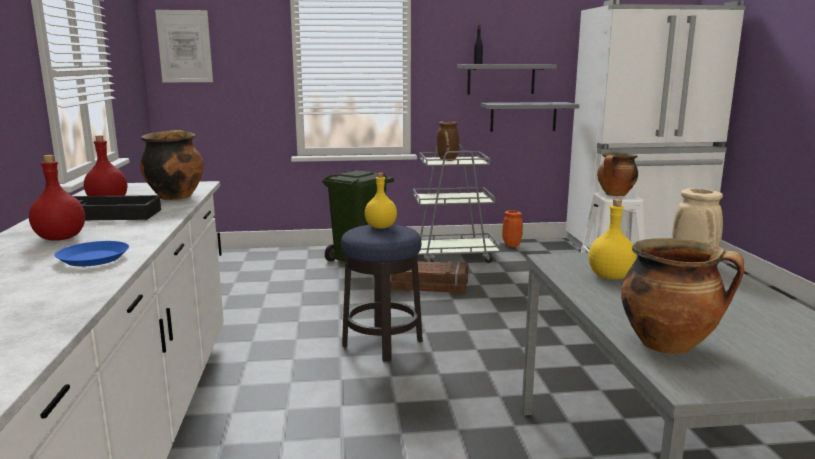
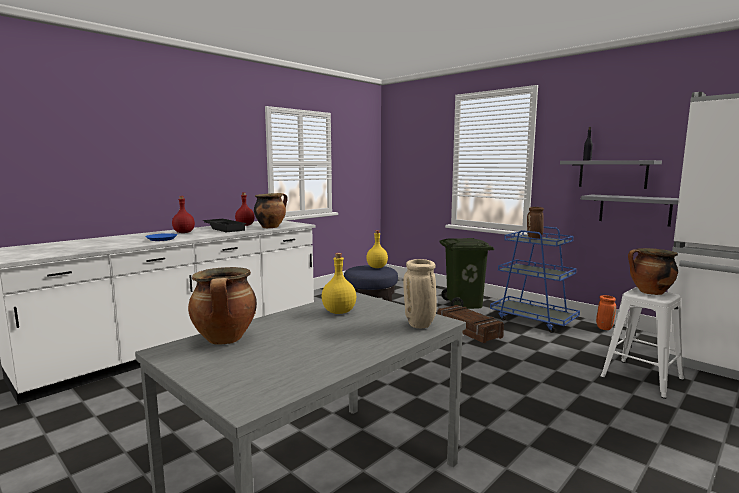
camera: 50 degrees right, 5 degrees down
(184, 46) = (398, 151): picture -> none
(452, 256) = (533, 320): grey cart -> blue cart

